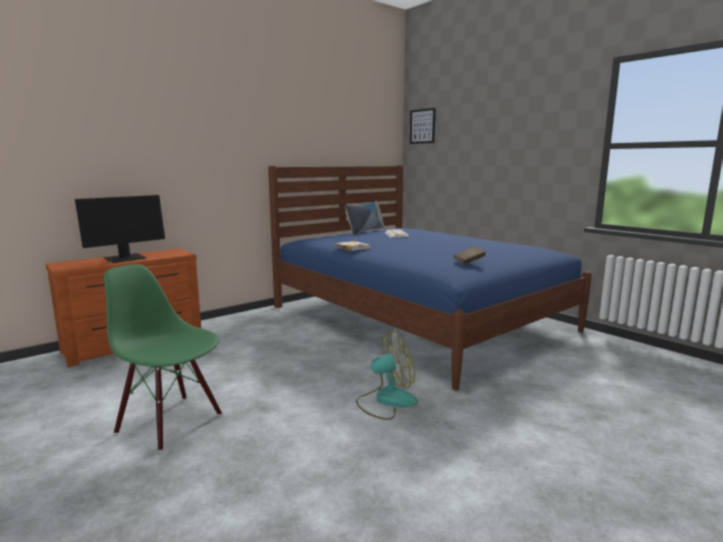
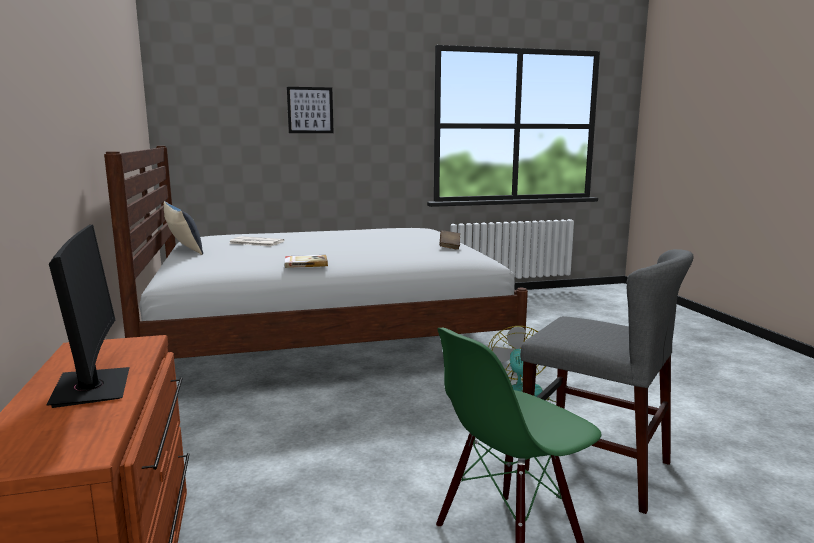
camera: 65 degrees left, 0 degrees up
(283, 445) = (595, 466): none -> grey chair
(418, 318) = (328, 339): blue bed -> white bed
(422, 126) = (188, 90): picture -> picture (310, 110)

